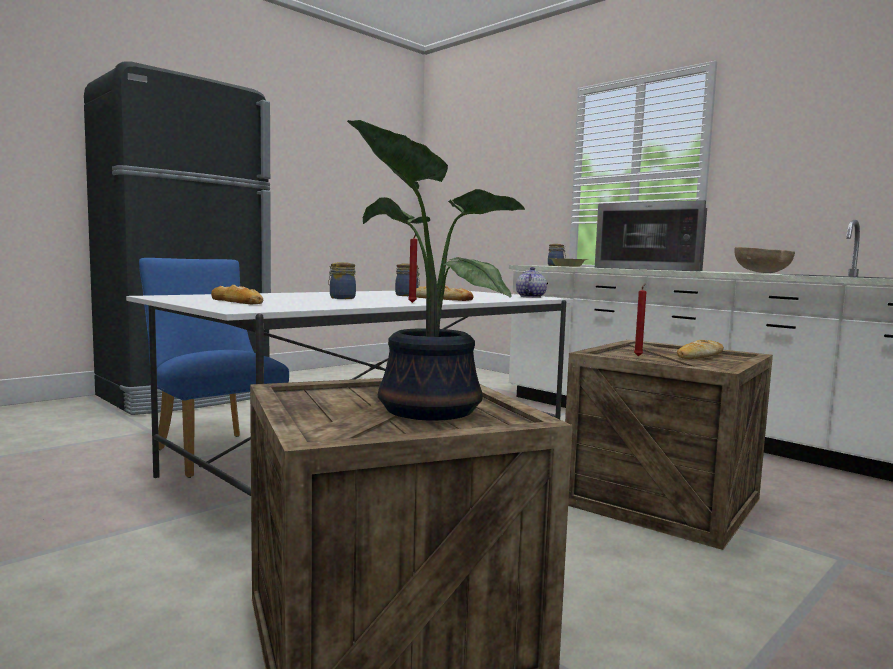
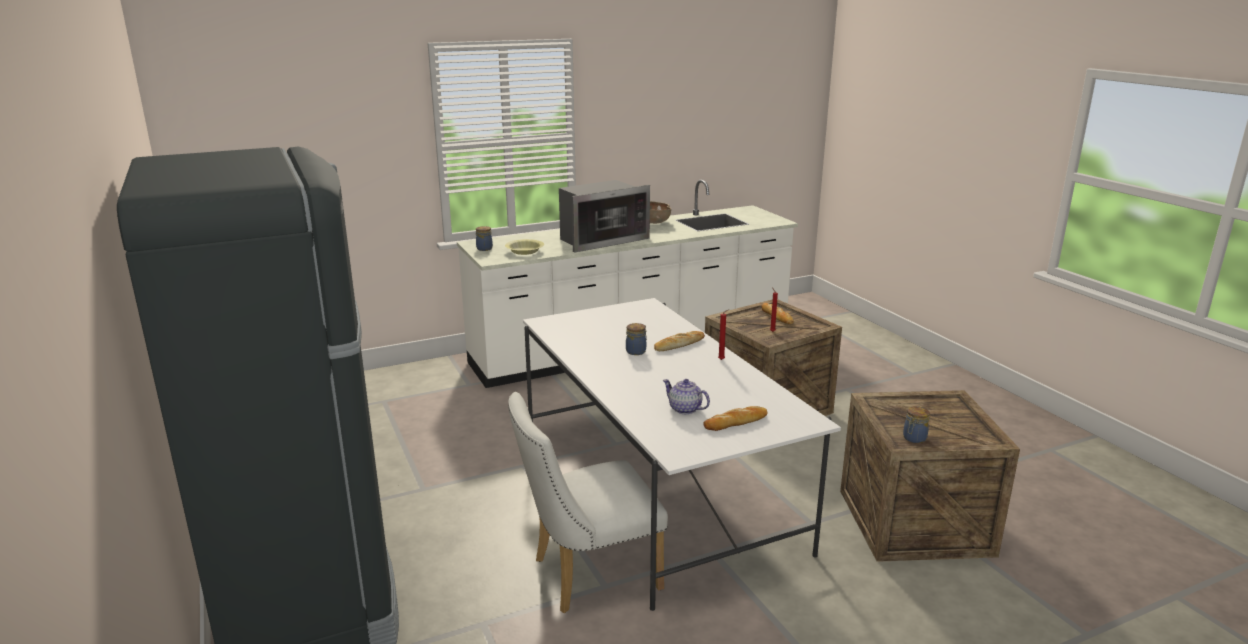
camera: 70 degrees left, 15 degrees up
(214, 451) = (587, 576): blue chair -> white chair
(341, 298) = (678, 380): jar -> jar (914, 438)
(422, 410) = (940, 415): potted plant -> none
(530, 297) = (639, 308): teapot -> teapot (684, 409)

